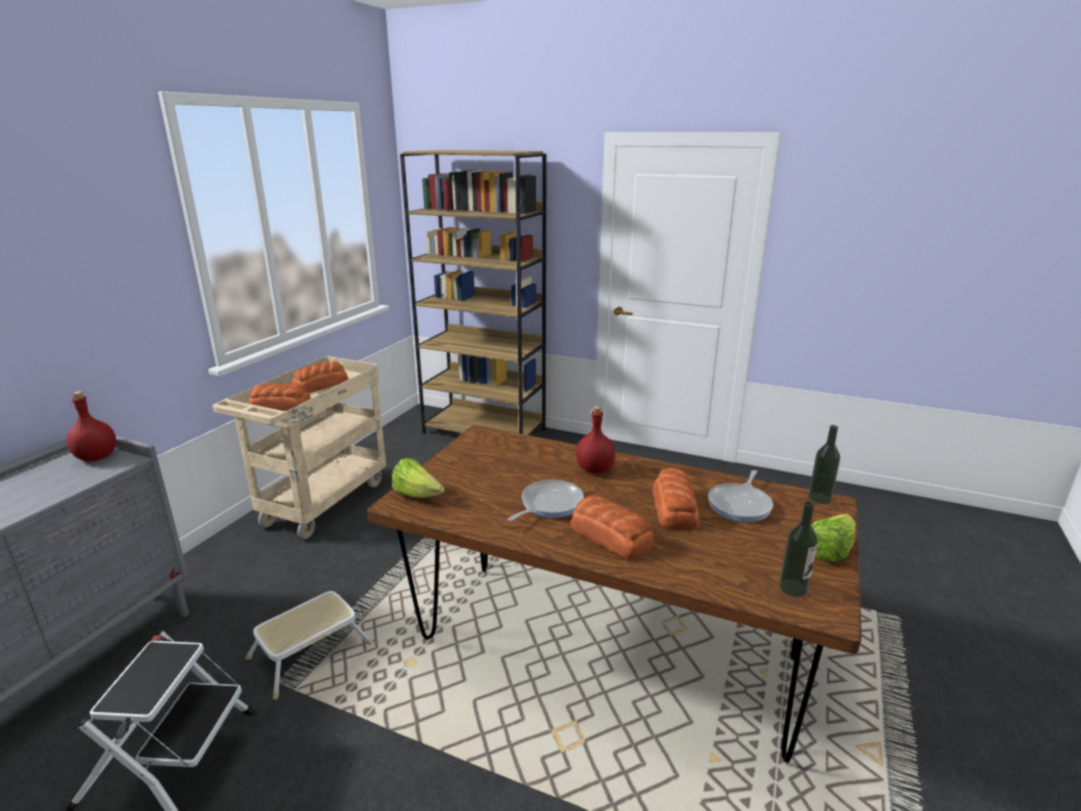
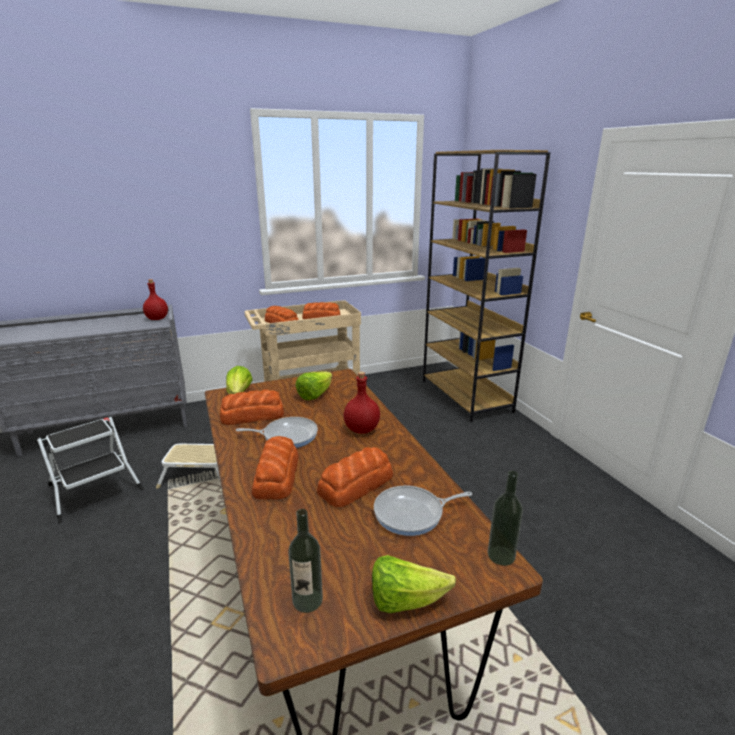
camera: 45 degrees right, 0 degrees up
(476, 505) = (251, 415): none -> bread
(494, 461) = (315, 395): none -> lettuce

